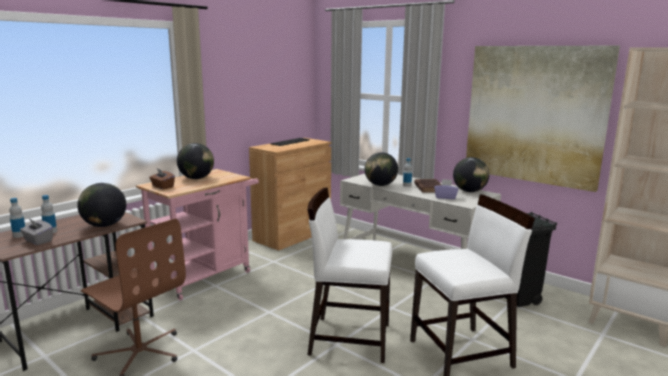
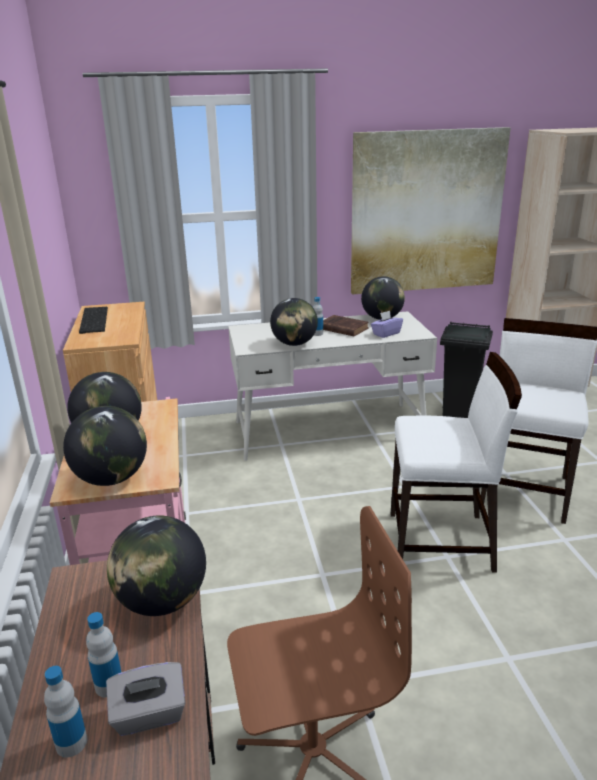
camera: 50 degrees left, 10 degrees up
(162, 187) = (111, 479): brown tissue box -> globe
(349, 338) = (441, 542): white chair -> white chair turned 135 degrees counterclockwise

